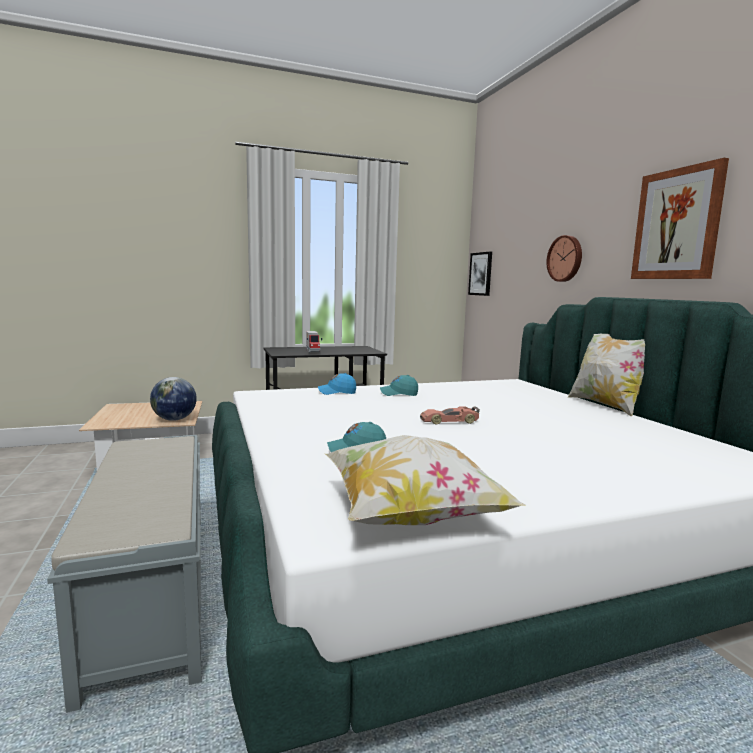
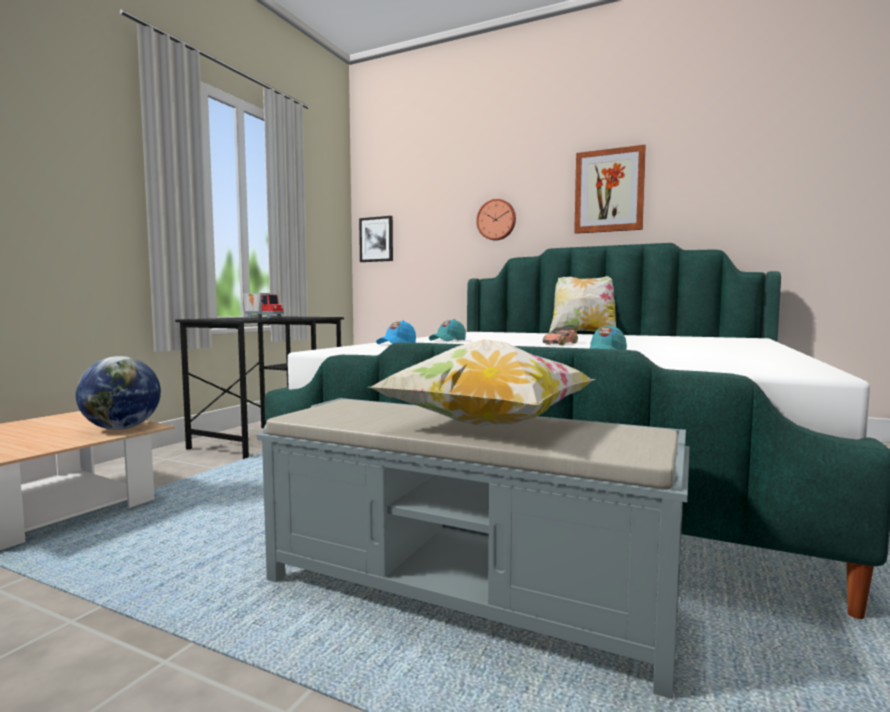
camera: 45 degrees left, 5 degrees down
(411, 515) = (777, 363): pillow -> pillow (486, 426)

